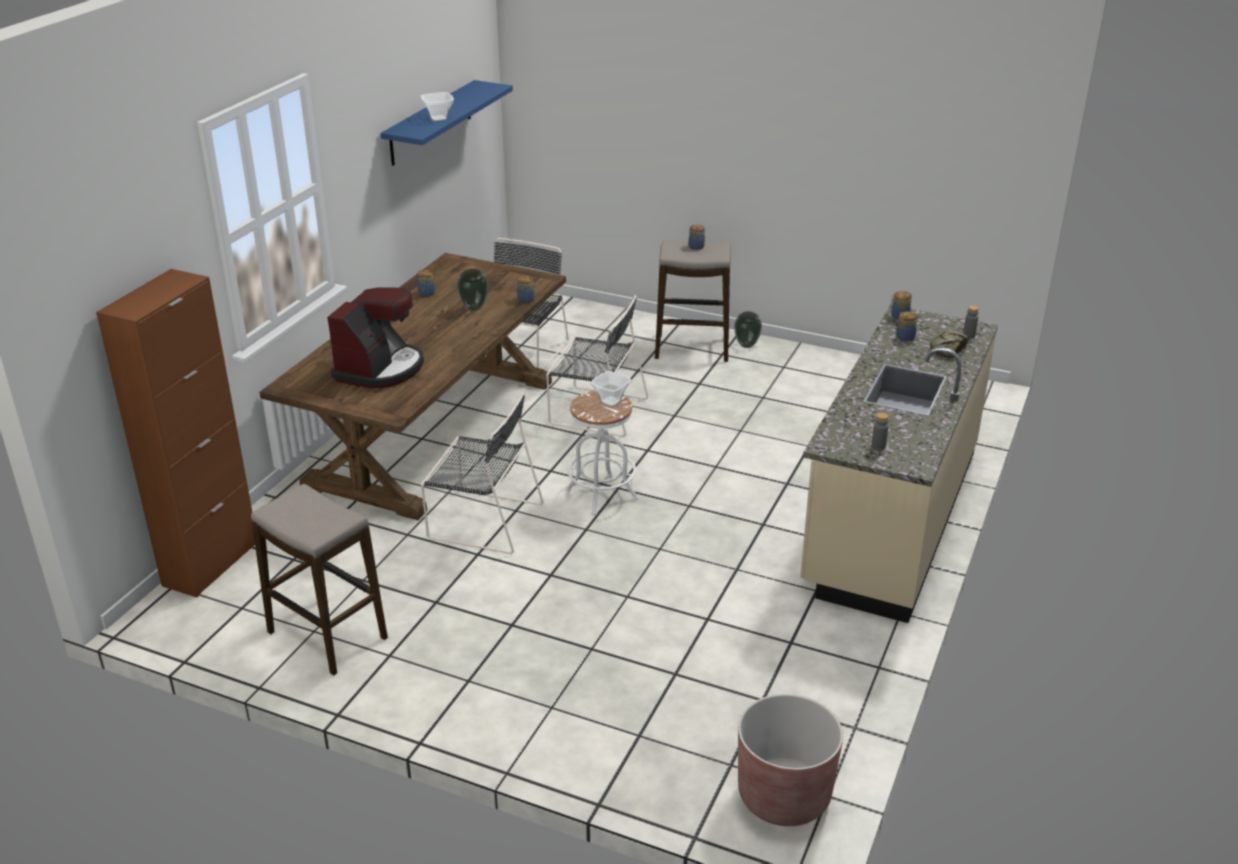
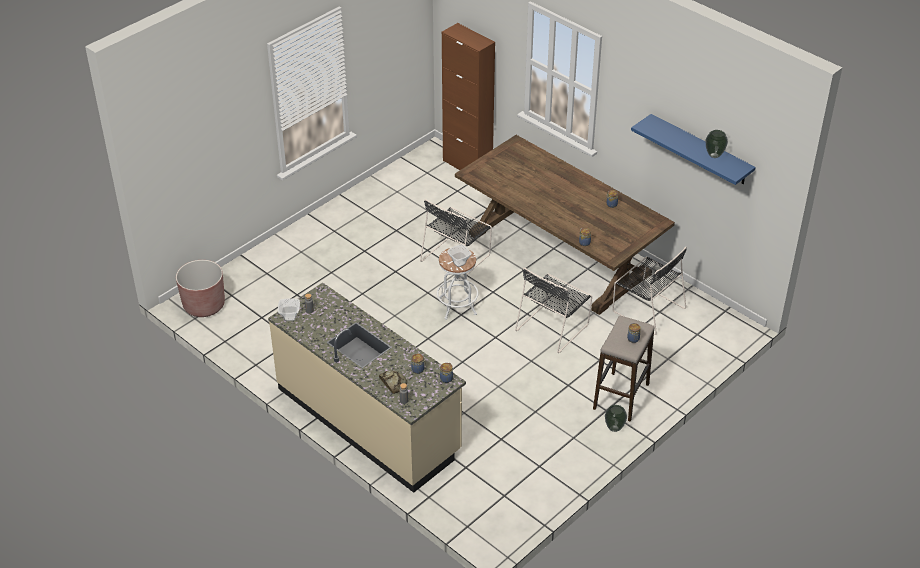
camera: 110 degrees right, 10 degrees up
(327, 636) = (391, 195): stool -> none
(380, 369) = (520, 175): coffee machine -> none
(439, 119) = (668, 138): bowl -> bowl (289, 317)
(474, 308) = (581, 220): vase -> vase (714, 155)

